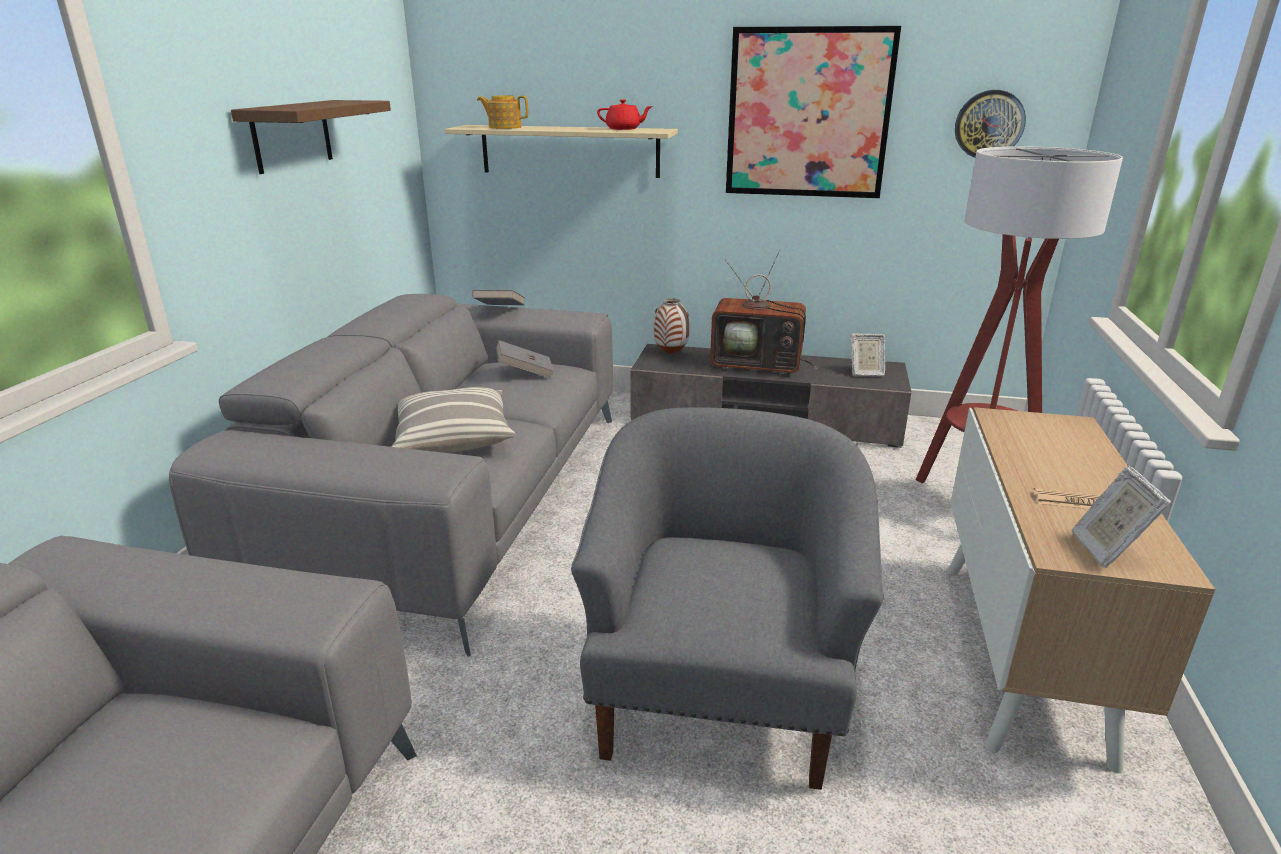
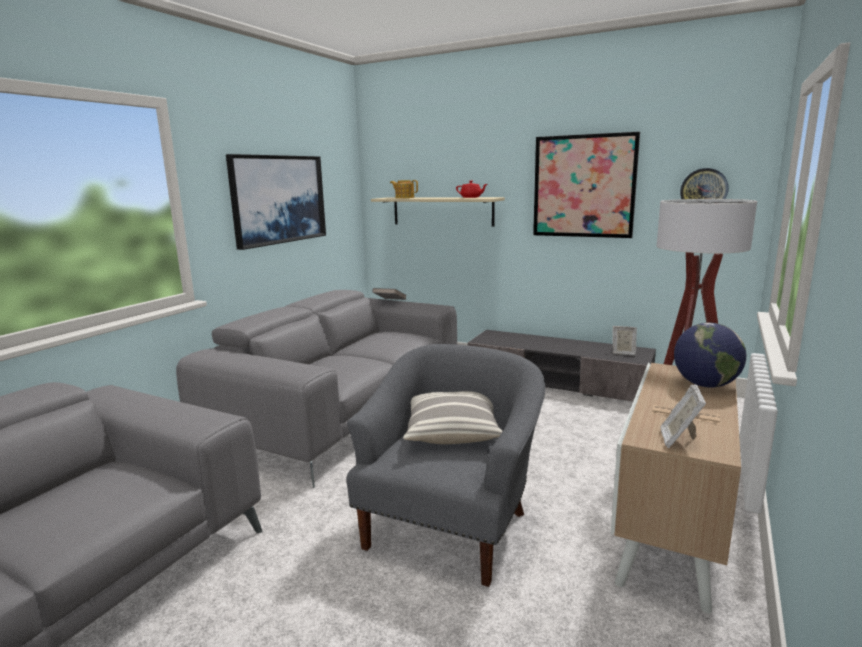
camera: 15 degrees right, 10 degrees down
(292, 135) = (278, 199): brown shelf -> picture
(453, 438) = (334, 365): pillow -> pillow (451, 431)
(525, 373) = (394, 337): grey book -> none
(671, 354) = (498, 335): vase -> none
(759, 365) = (552, 344): television -> none
(1072, 443) = (705, 385): none -> globe

